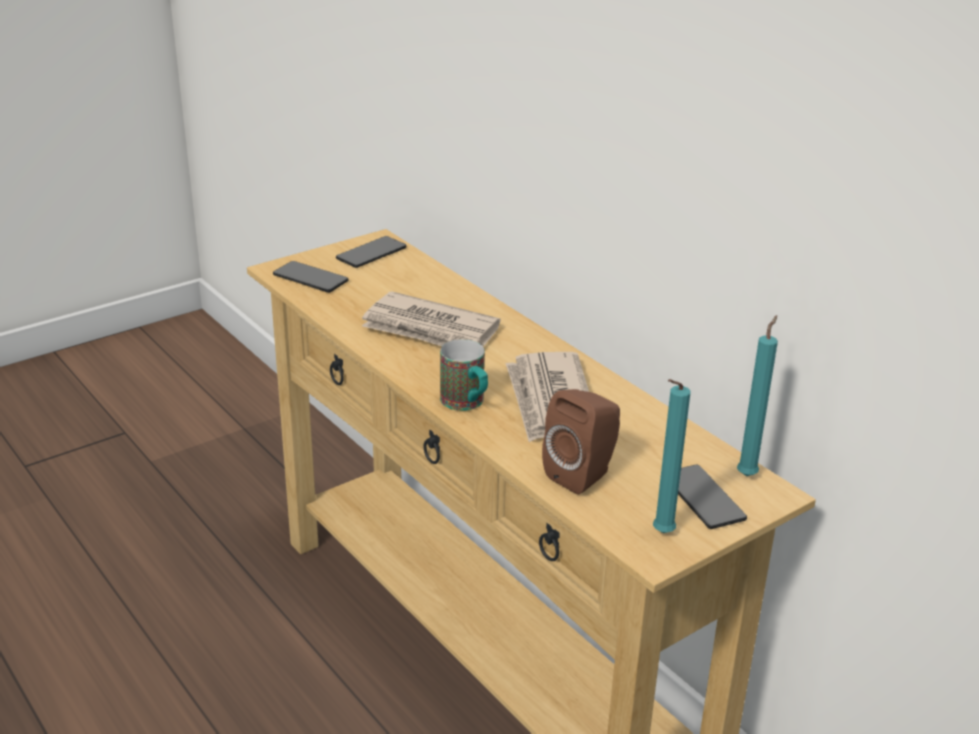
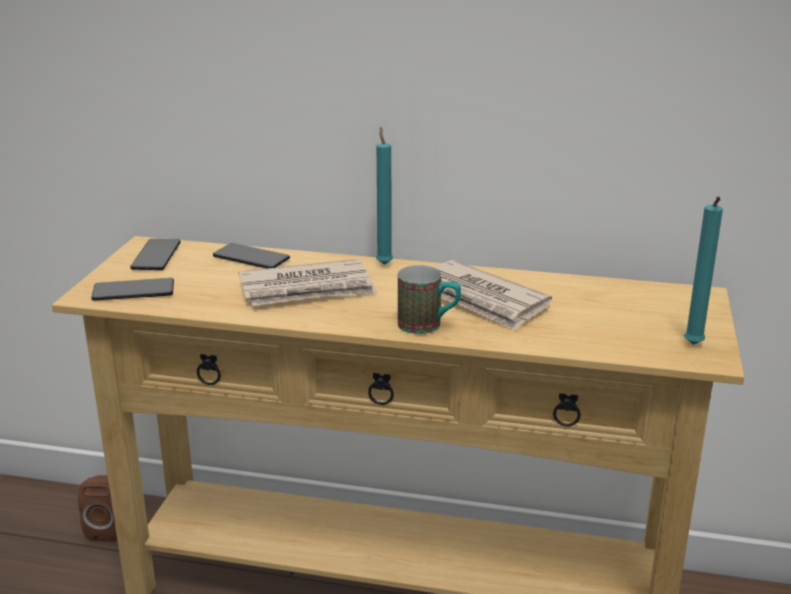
camera: 40 degrees left, 5 degrees down
(583, 475) = (586, 334): brown speaker -> brown speaker (109, 528)
(703, 498) = (675, 314): phone -> phone (251, 258)
(748, 474) = (671, 290): turquoise candle -> turquoise candle (384, 263)

